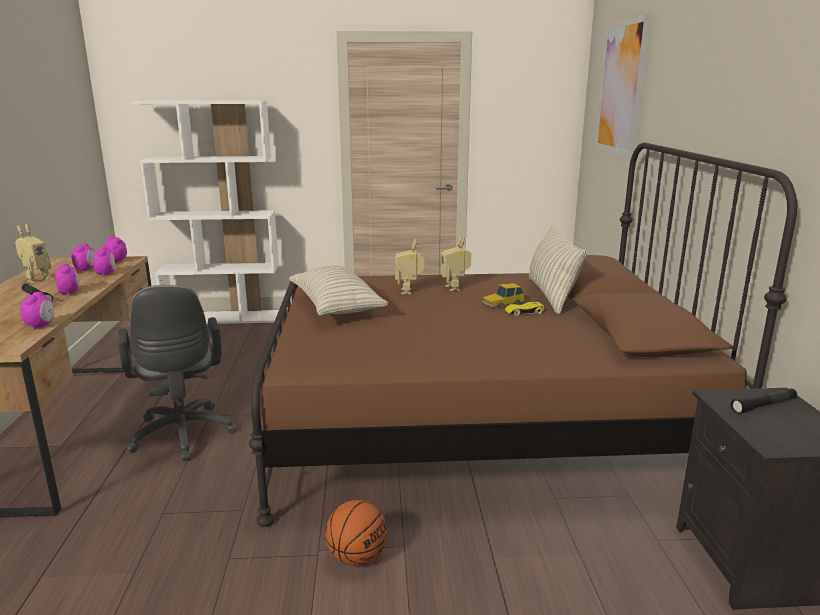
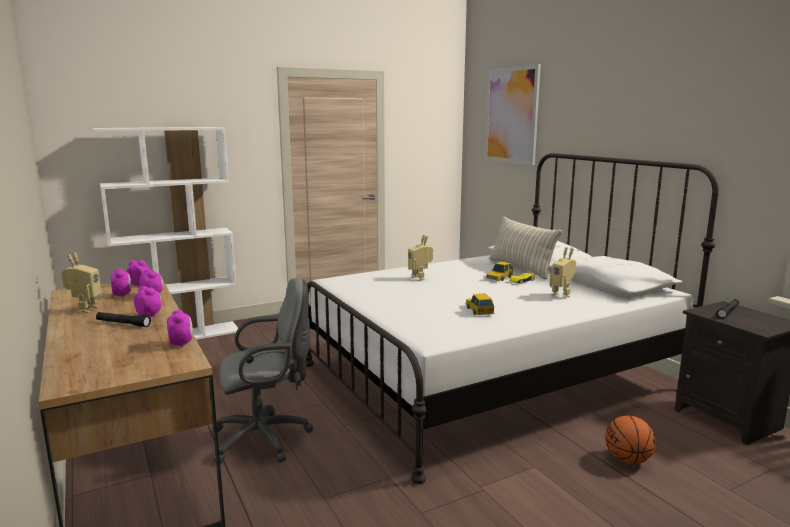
camera: 25 degrees left, 5 degrees down
(182, 437) = (266, 438): grey office chair -> grey office chair turned 60 degrees counterclockwise
(336, 307) = (385, 296): pillow -> none
(357, 557) = (512, 483): basketball -> basketball (627, 460)
(408, 341) = (479, 310): none -> toy car
(455, 288) = (448, 272): toy robot -> toy robot (562, 295)
(477, 424) = (490, 376): brown bed -> white bed

